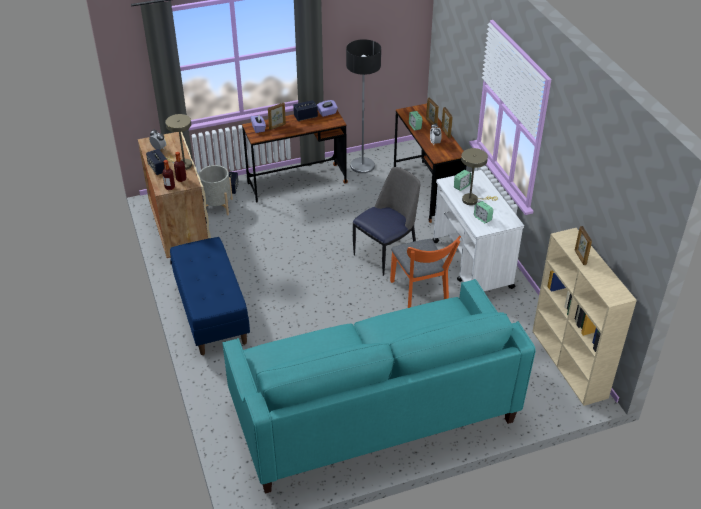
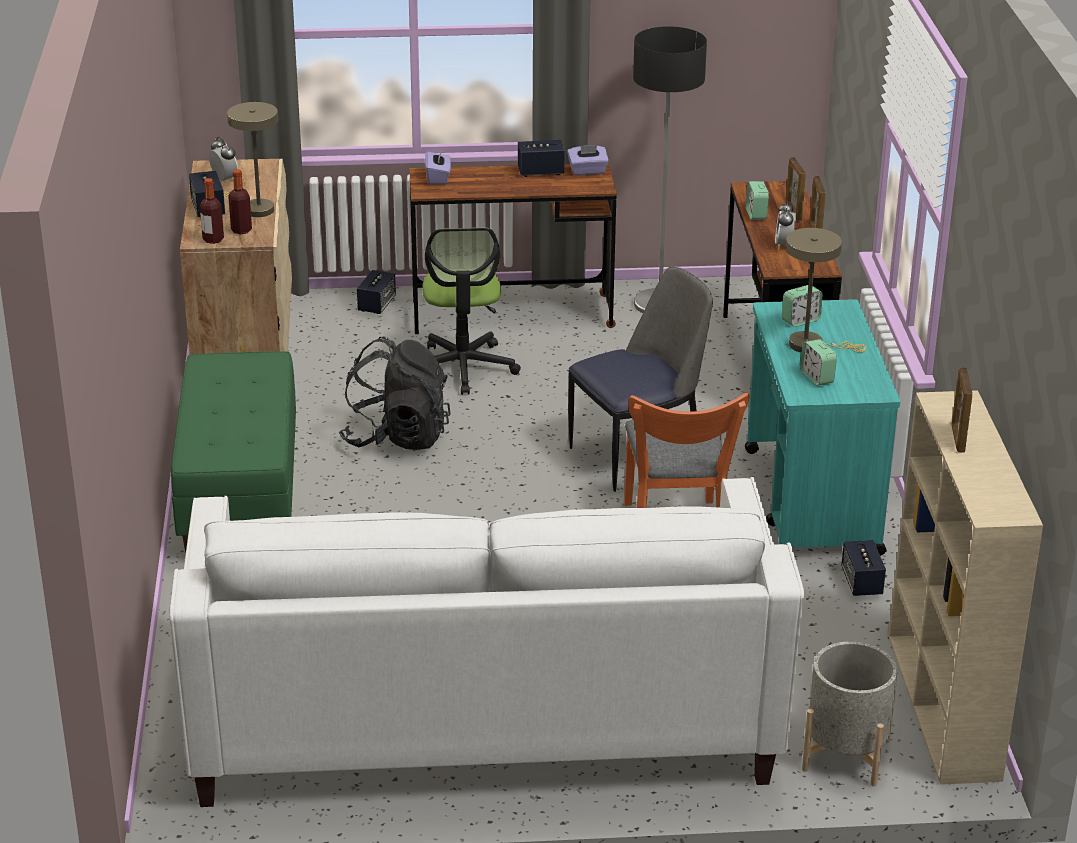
camera: 15 degrees right, 10 degrees down
(211, 313) = (239, 498): blue bench -> green bench
(217, 206) = (336, 329): grey planter -> grey planter (846, 755)
(271, 263) = (396, 437): none -> black backpack
(277, 126) = (476, 180): picture frame -> none
(286, 218) = (463, 367): none -> office chair
(373, 409) = (484, 710): turquoise sofa -> white sofa
(472, 265) = (812, 502): white cart -> turquoise cart
(510, 305) = (861, 582): none -> speaker

